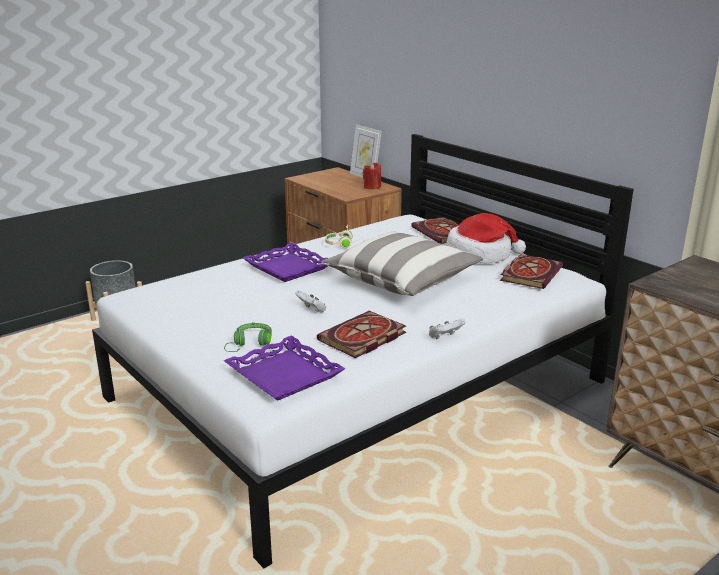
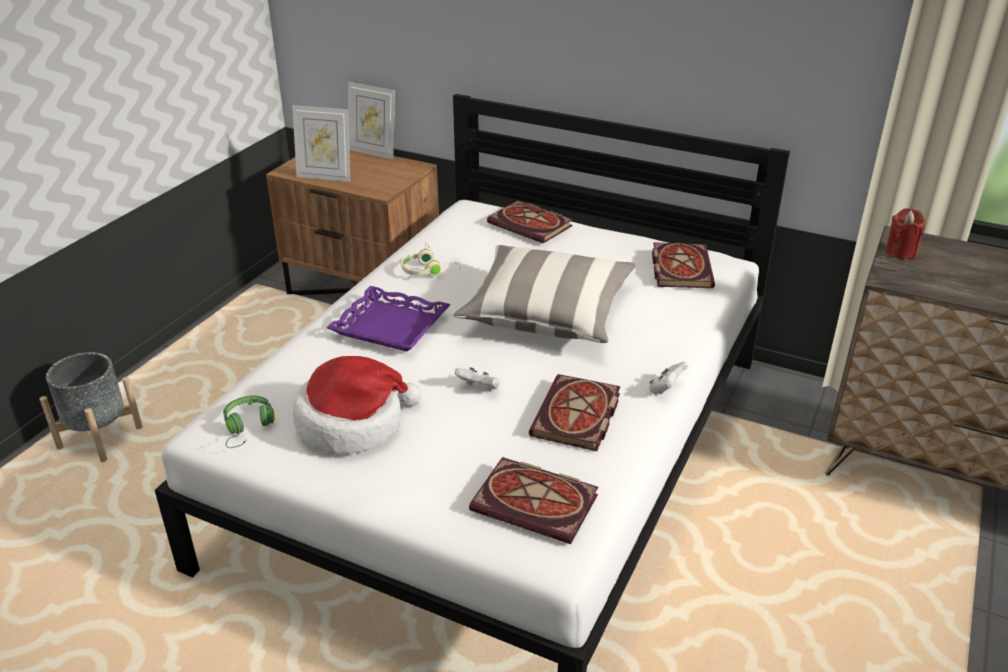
camera: 25 degrees left, 10 degrees up
(250, 344) = (451, 467): green headphones -> green headphones (248, 427)
(285, 375) = (538, 503): purple tray -> book
(319, 184) = (325, 177): none -> picture frame
(372, 187) = (398, 169): red candle -> red candle (901, 252)
(480, 254) = (600, 249): hat -> hat (353, 422)

